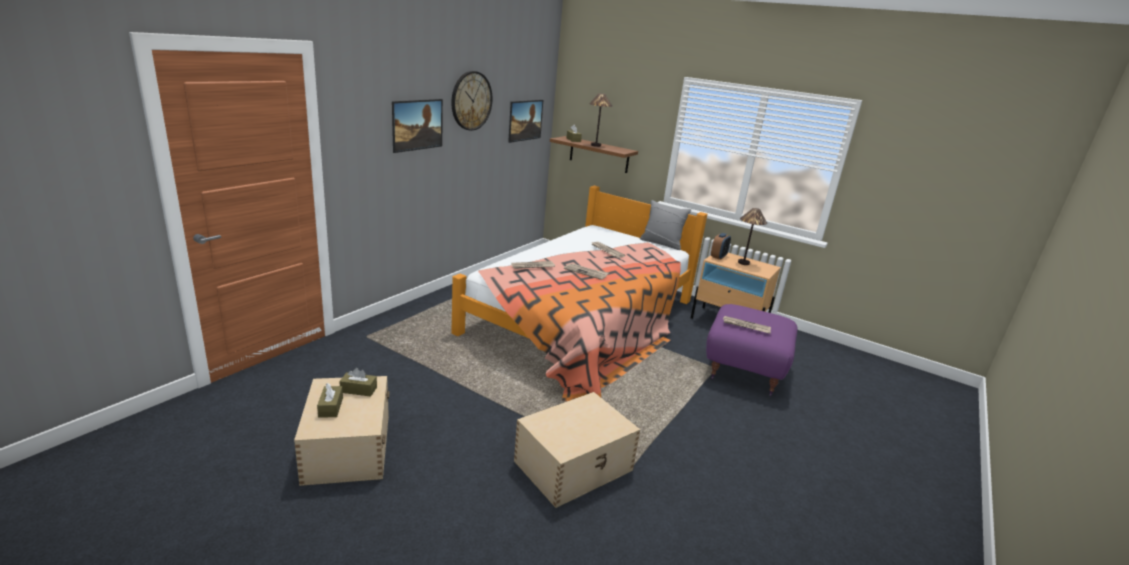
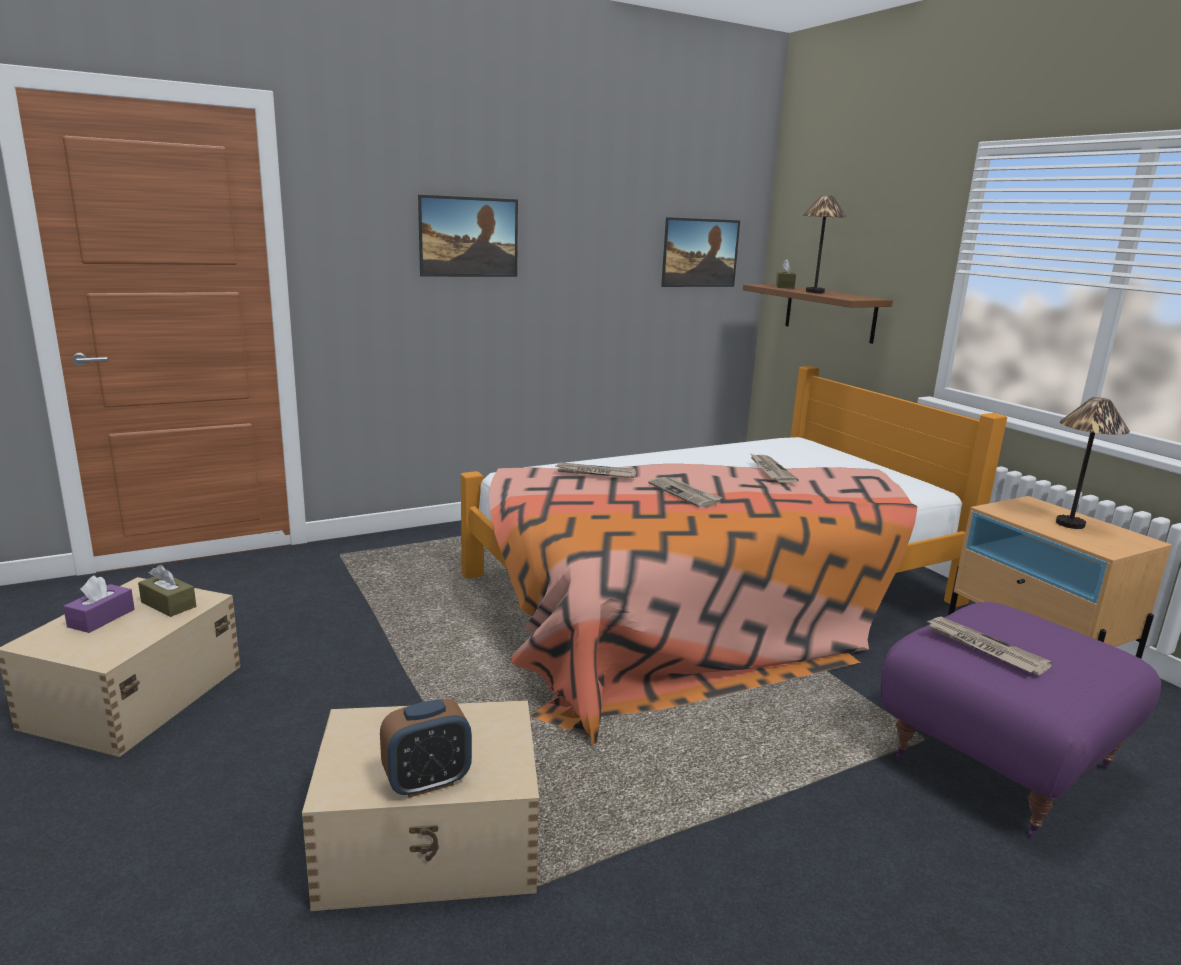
camera: 30 degrees right, 5 degrees down
(331, 407) = (101, 618): brown tissue box -> purple tissue box
(471, 101) = (580, 208): wall clock -> none
(661, 243) = (911, 475): grey pillow -> none
(718, 257) = (1014, 506): alarm clock -> alarm clock (427, 782)

